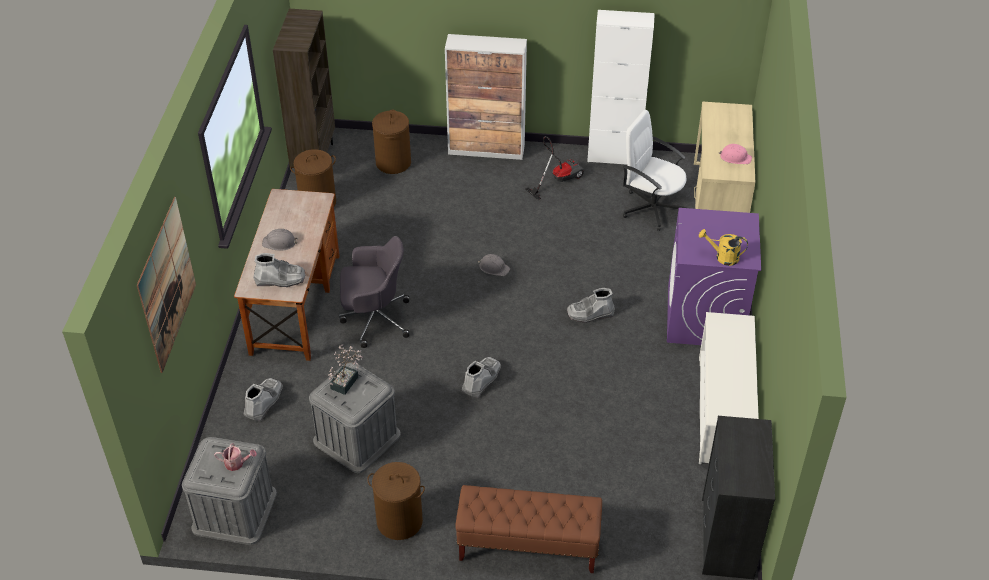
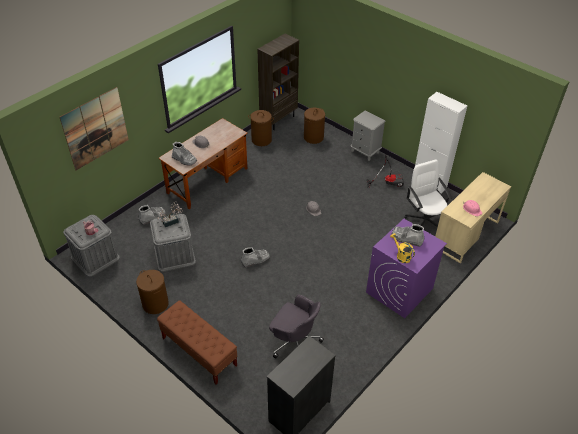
camera: 35 degrees right, 0 degrees up
(374, 319) = (235, 205): grey office chair -> grey office chair (294, 342)
(487, 149) = (365, 151): cabinet -> grey nightstand
(590, 314) = (339, 257): grey boot -> grey boot (407, 238)
(722, 411) = (361, 344): white shoe rack -> none

